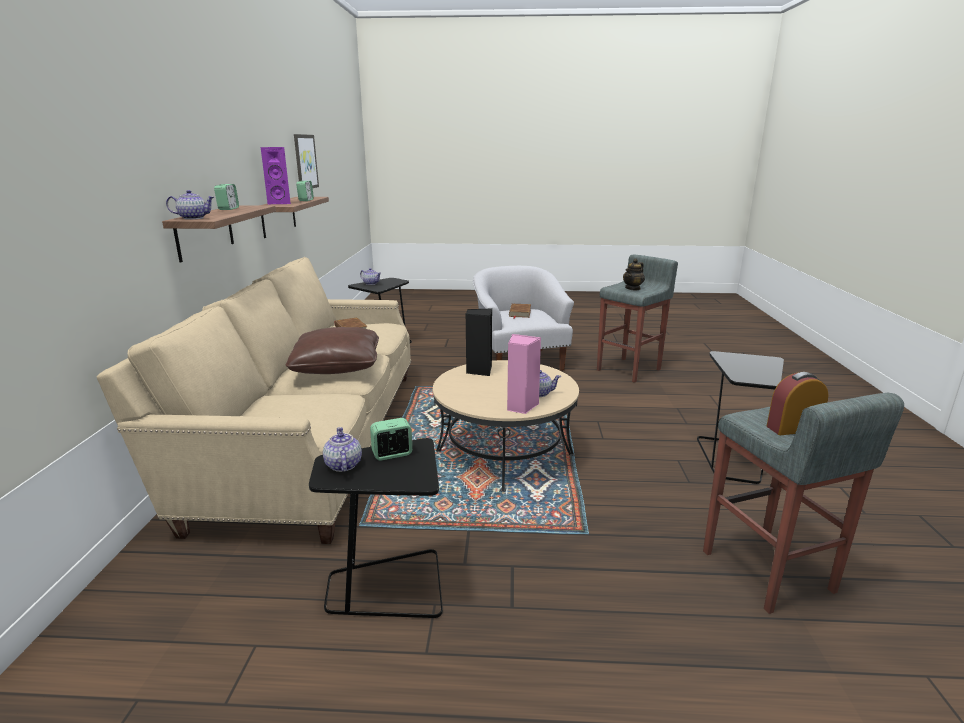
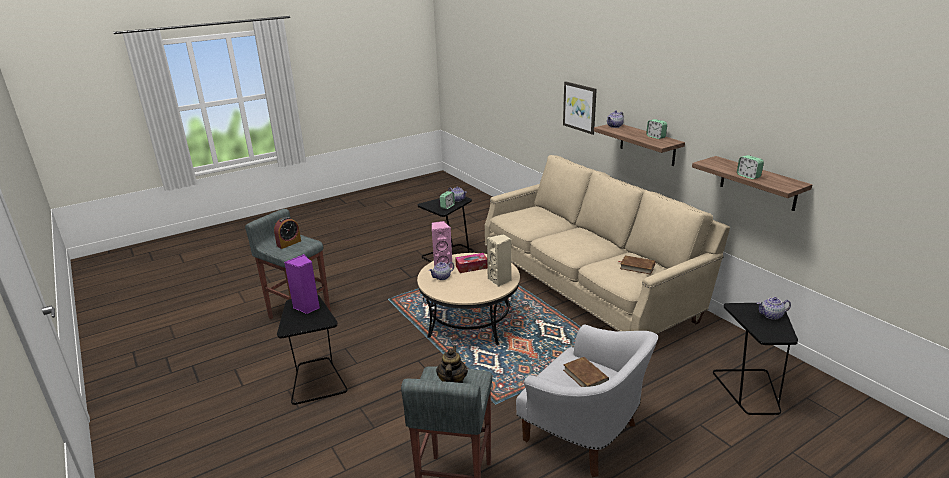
camera: 145 degrees right, 5 degrees up
(280, 203) = (730, 165): purple speaker -> purple speaker (307, 307)
(305, 162) = (868, 159): picture -> picture (580, 107)
(337, 366) = (570, 240): brown pillow -> none
(479, 370) = (500, 280): black speaker -> beige speaker
(487, 392) = (471, 267): none -> tissue box

